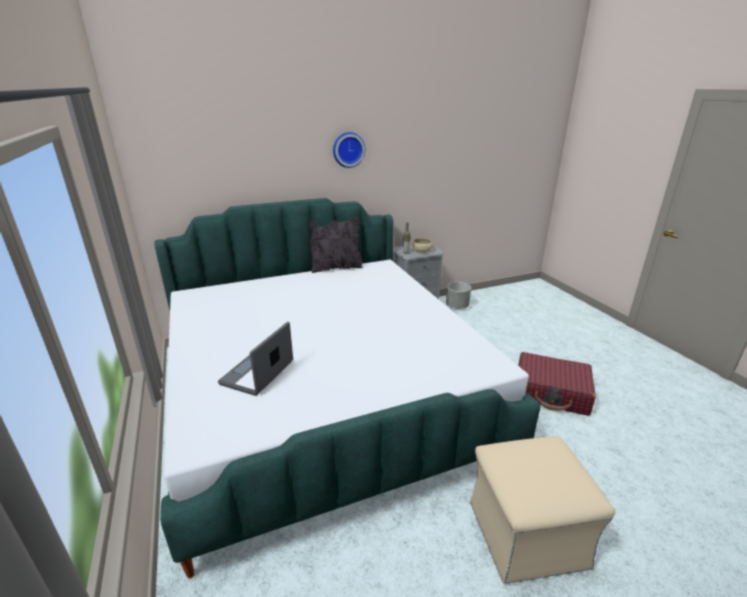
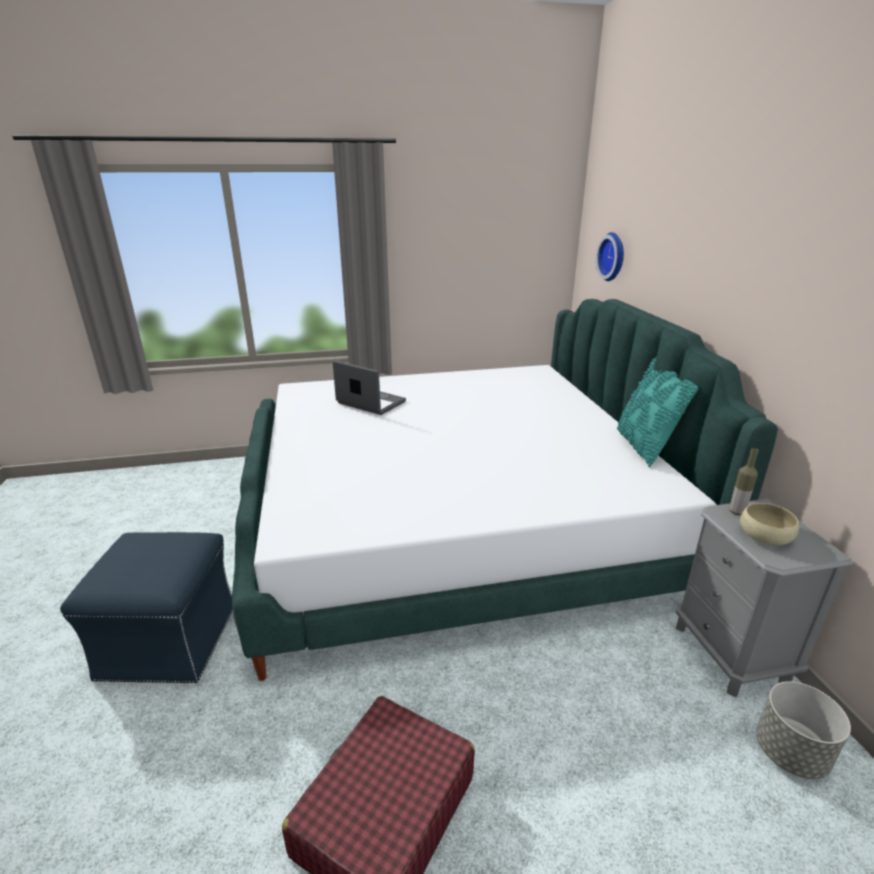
camera: 100 degrees right, 0 degrees up
(336, 268) = (644, 447): black pillow -> turquoise pillow
(348, 149) = (759, 258): wall clock -> wall clock (613, 256)
(525, 534) = (170, 640): beige ottoman -> blue ottoman

